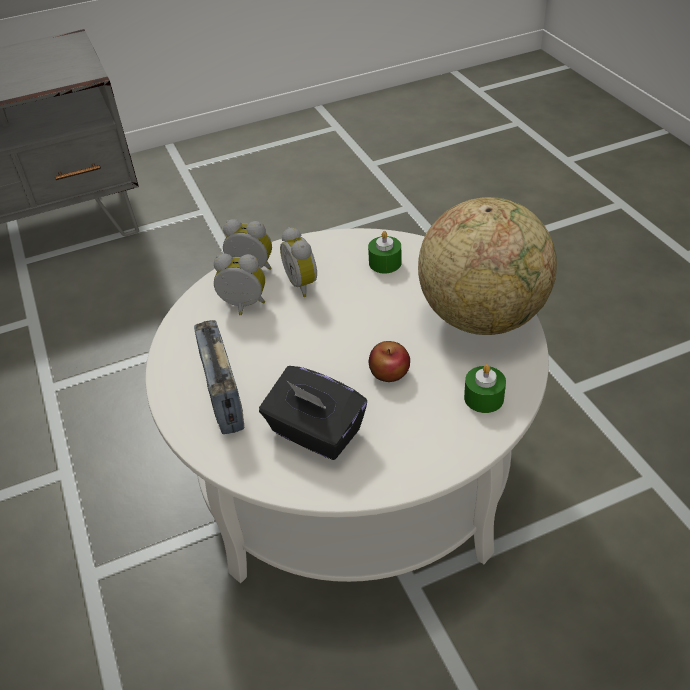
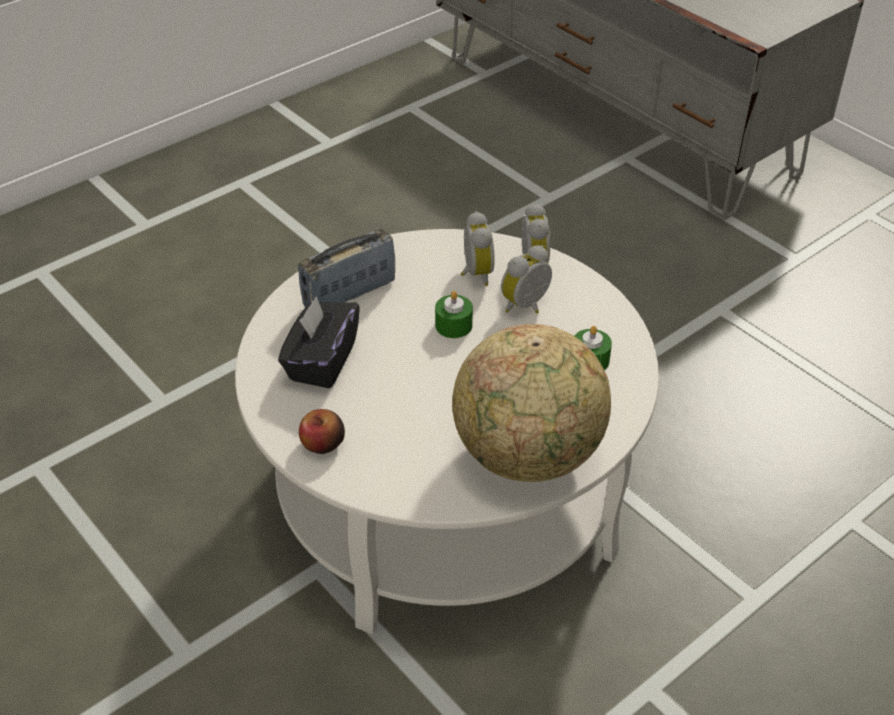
camera: 70 degrees right, 0 degrees up
(389, 373) = (415, 396): apple -> apple (323, 443)
(484, 398) = (400, 473): green candle -> green candle (453, 325)

